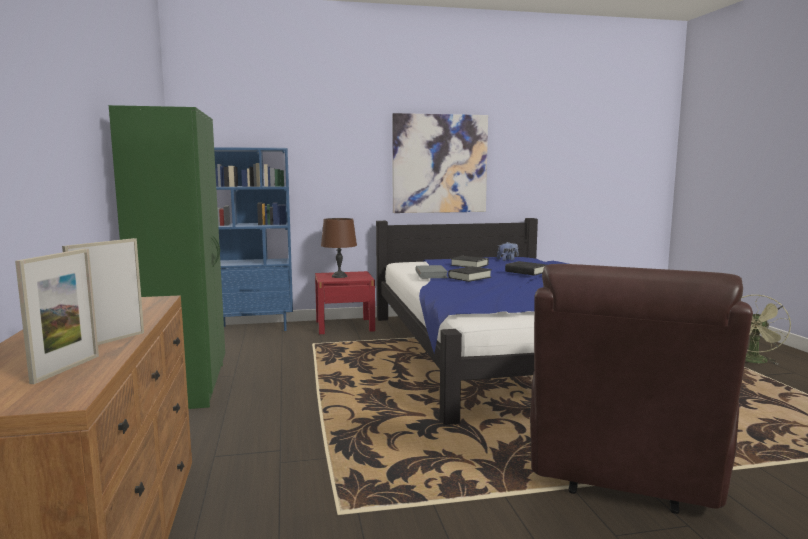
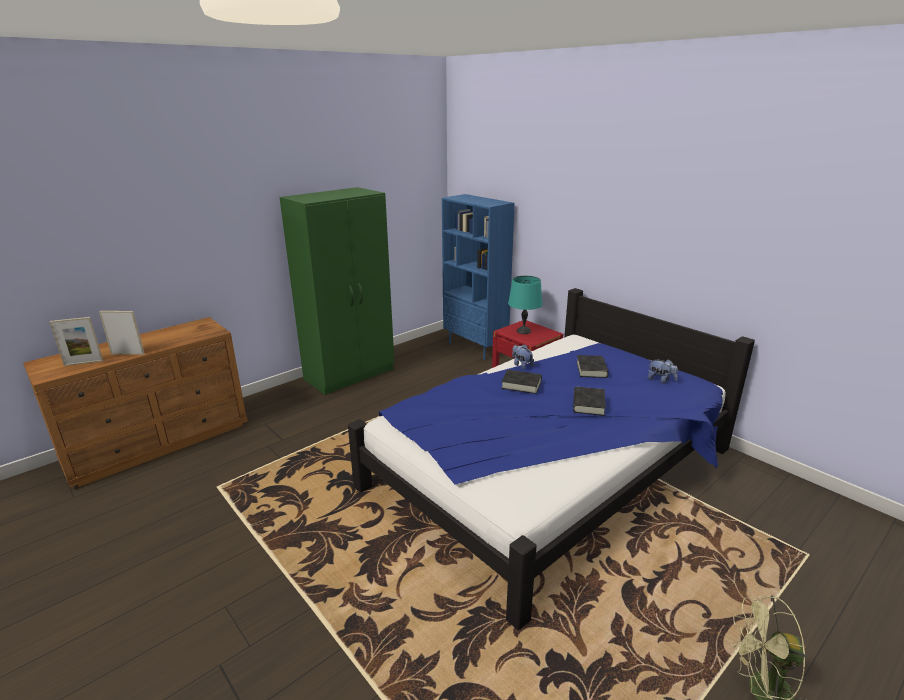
camera: 60 degrees right, 15 degrees up
(339, 276) = (523, 331): brown table lamp -> turquoise table lamp
(431, 274) = (521, 365): grey book -> plush toy
(439, 164) = (647, 242): picture -> none
(622, 476) = (314, 597): brown armchair -> none

